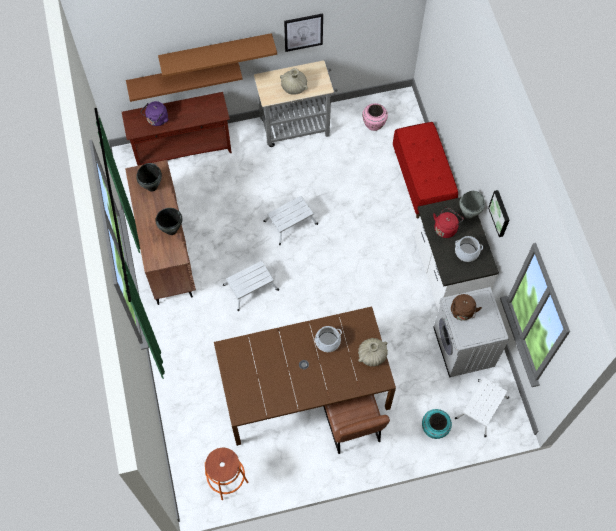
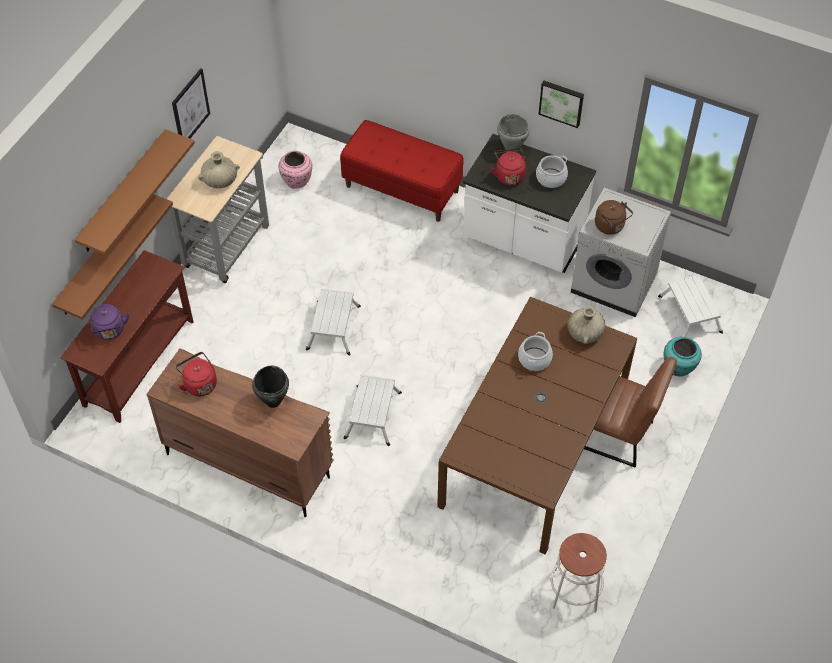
camera: 50 degrees left, 10 degrees down
(152, 187) = (199, 383): black cooking pot -> red kettle
(226, 478) = (575, 590): orange stool -> white stool

